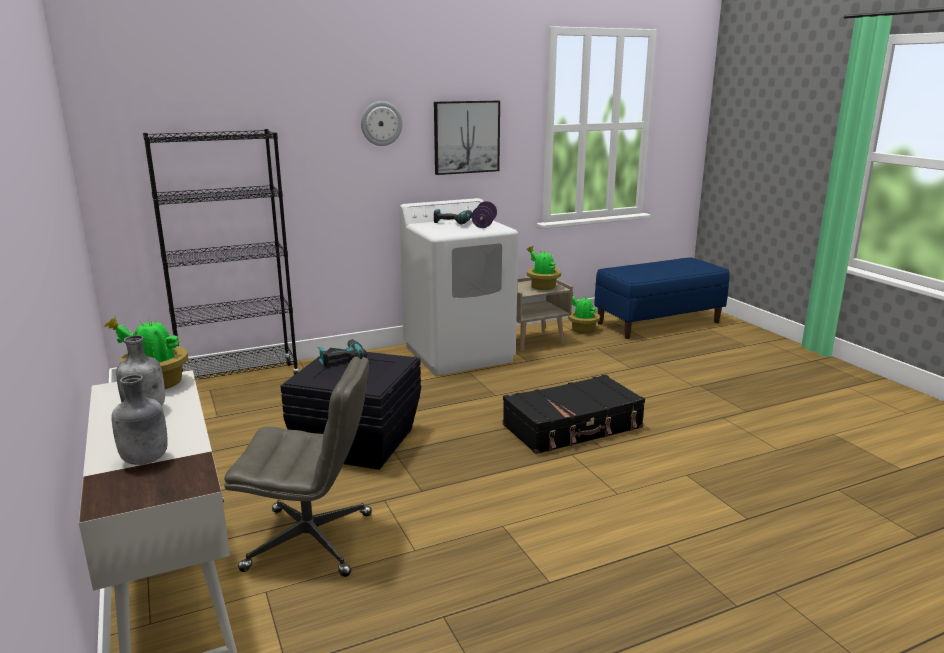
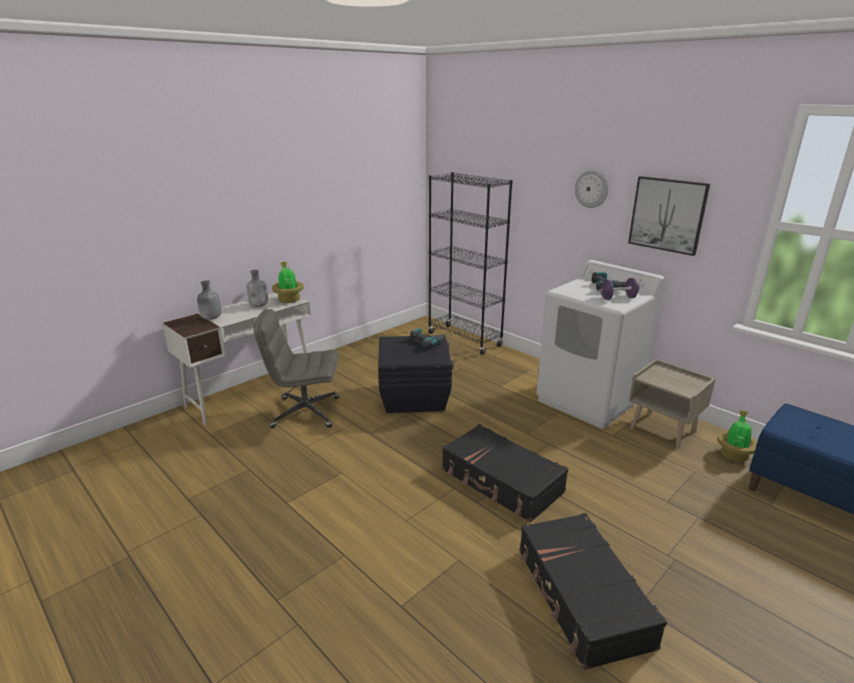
camera: 70 degrees right, 5 degrees up
(311, 541) = (305, 412): grey office chair -> grey office chair turned 105 degrees clockwise
(542, 287) = (677, 383): potted plant -> none
(738, 430) = (581, 597): none -> black suitcase

